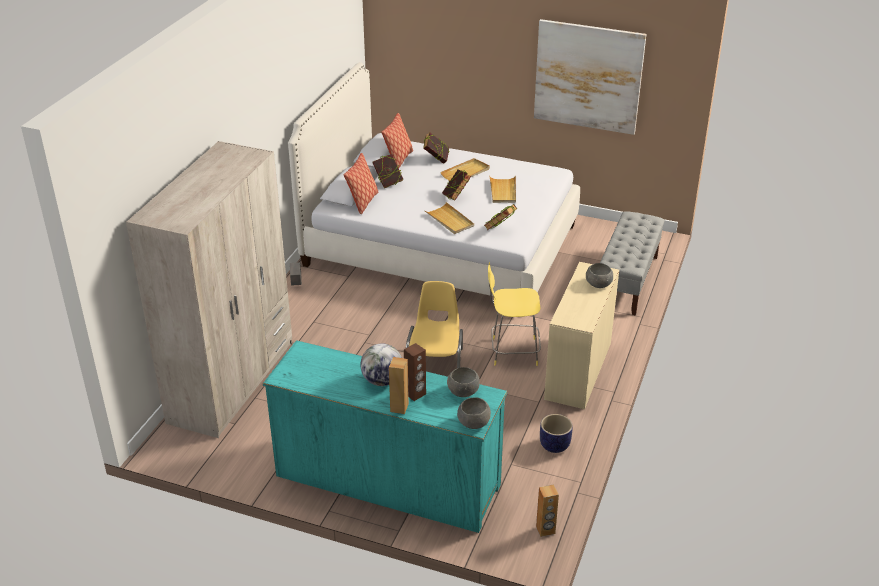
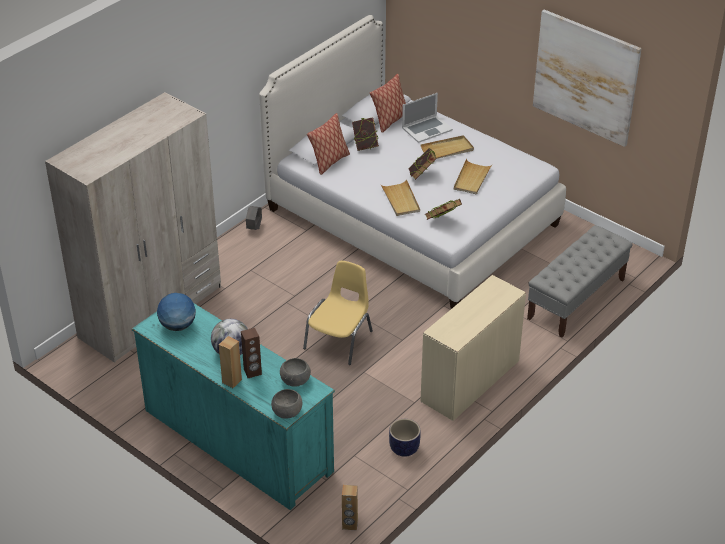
camera: 20 degrees right, 5 degrees up
(311, 369) = (177, 326): none -> globe
(436, 160) = (427, 129): book -> laptop
(512, 351) = (418, 346): yellow stool -> none
(598, 284) = (495, 302): grey bowl -> none

